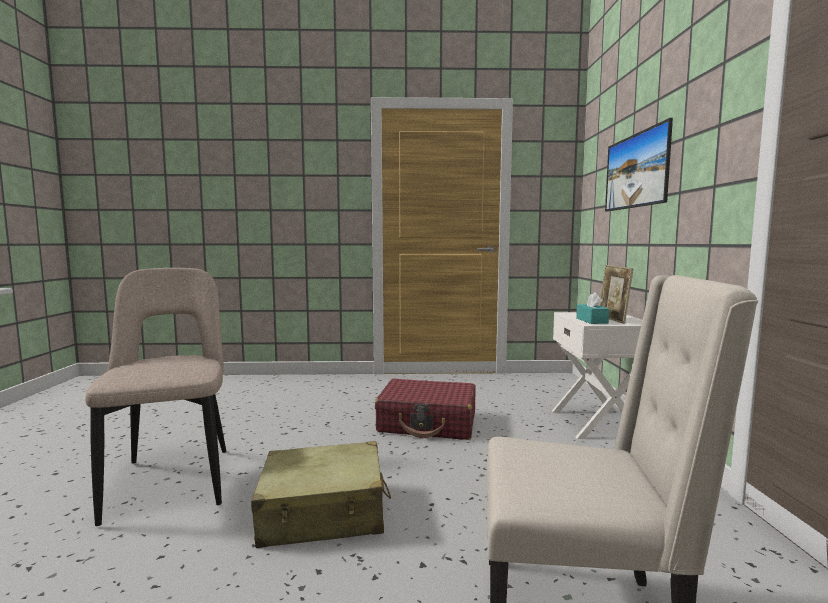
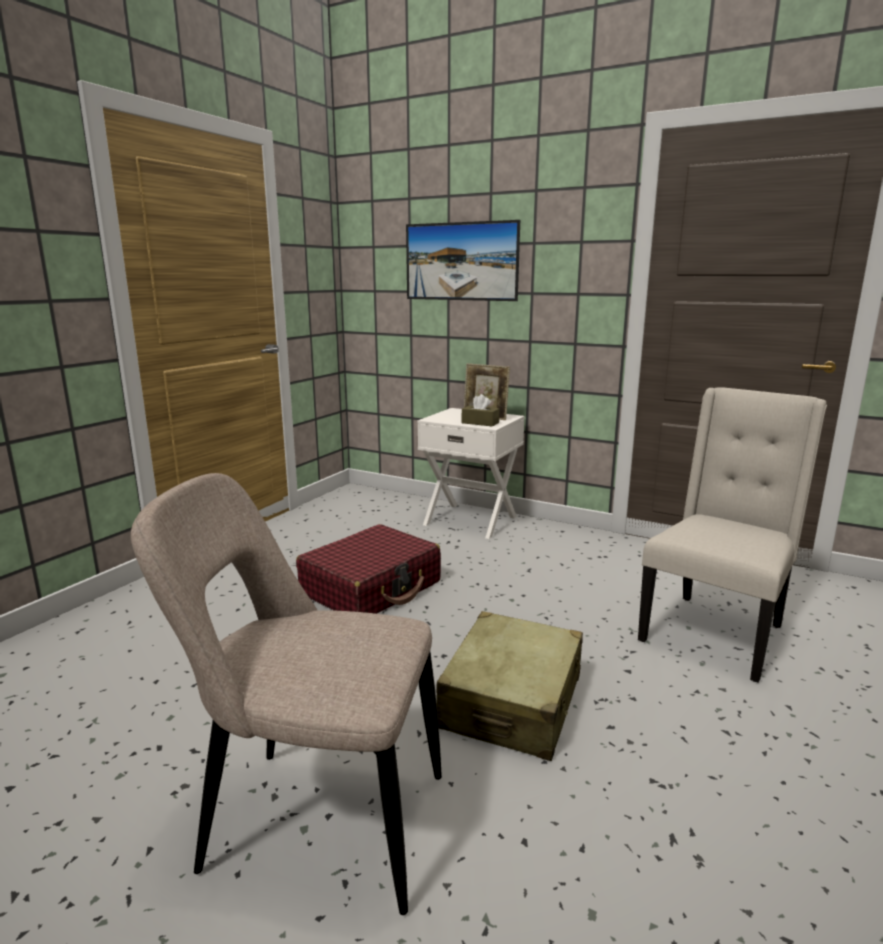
camera: 60 degrees left, 10 degrees up
(591, 321) = (480, 423): turquoise tissue box -> brown tissue box

